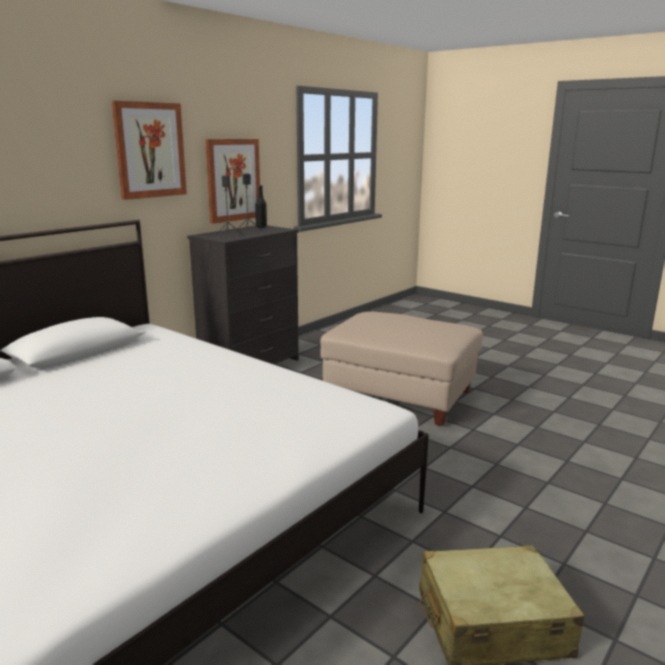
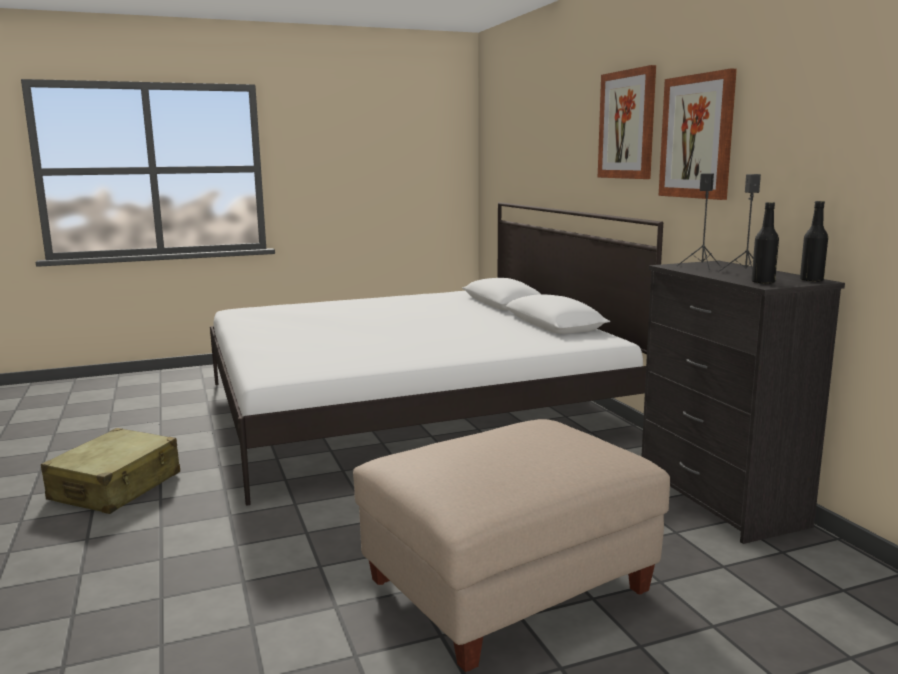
camera: 120 degrees right, 5 degrees down
(233, 180) = (804, 188): picture -> picture (627, 125)
(277, 229) = (763, 282): none -> black bottle

